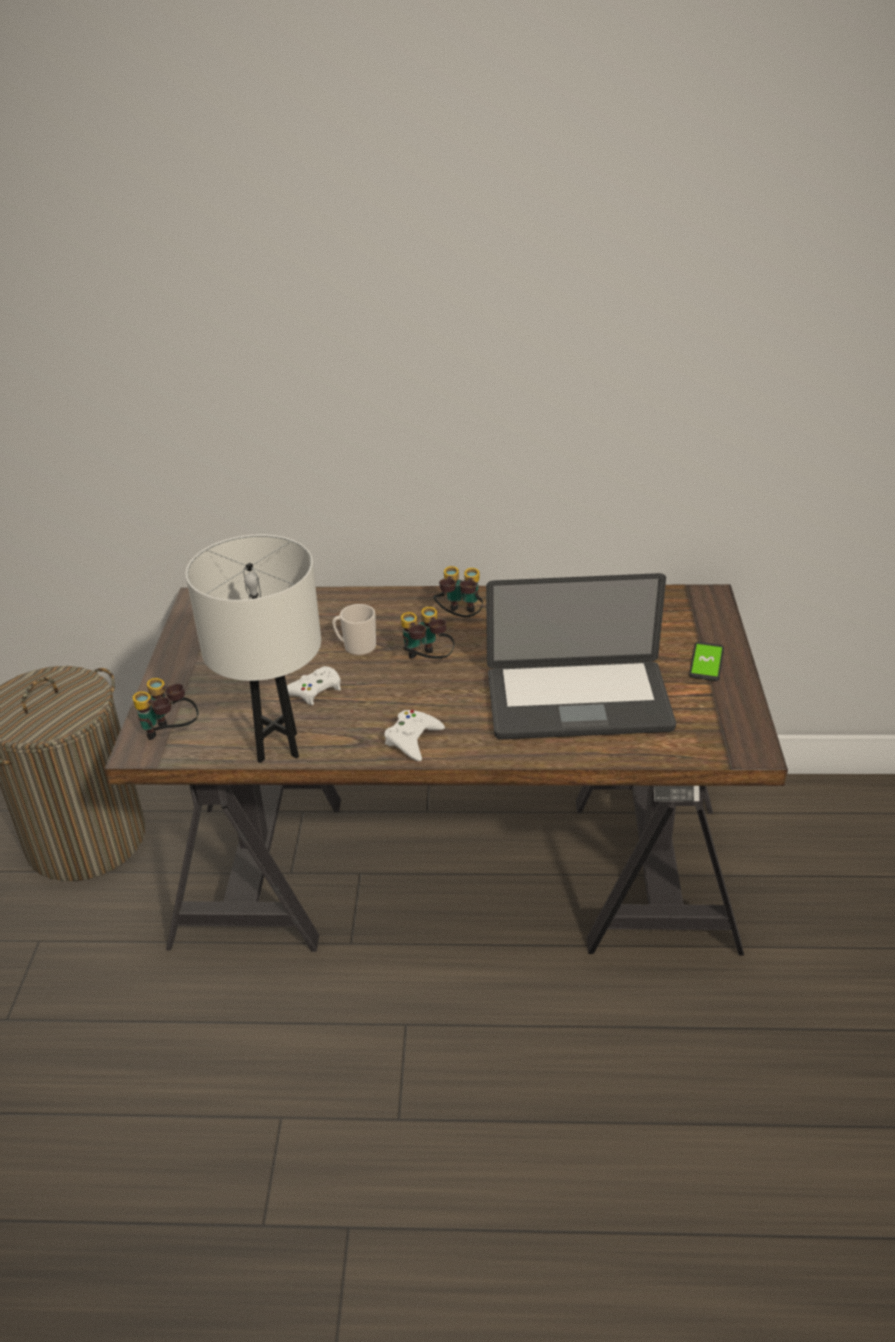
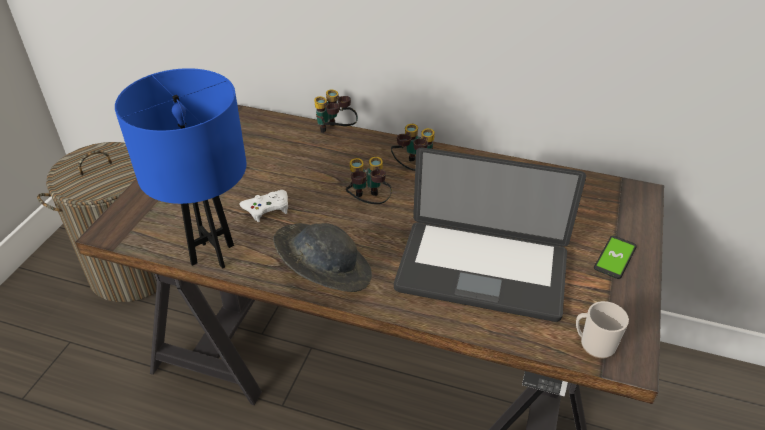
camera: 15 degrees right, 5 degrees up
(170, 735) = (138, 223): binoculars -> binoculars (336, 132)
(277, 747) = (212, 254): white table lamp -> blue table lamp
(356, 647) = (318, 177): mug -> mug (593, 344)
(413, 739) = (324, 273): white game controller -> grey hat

